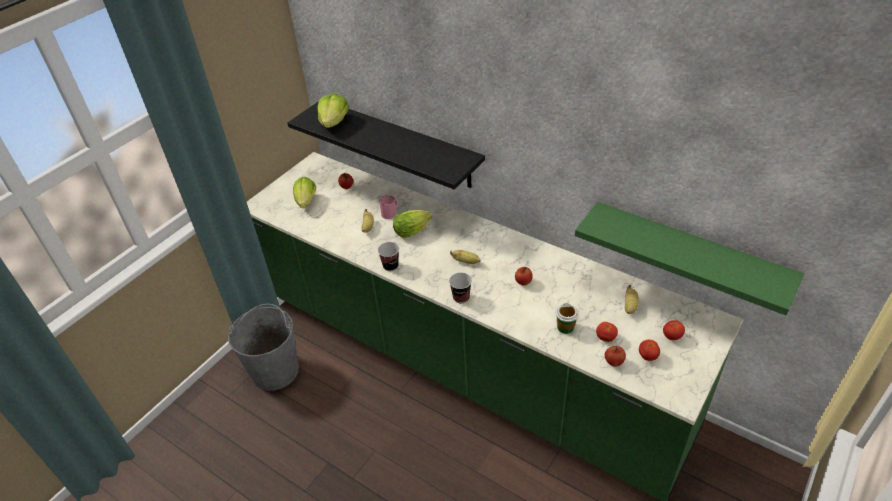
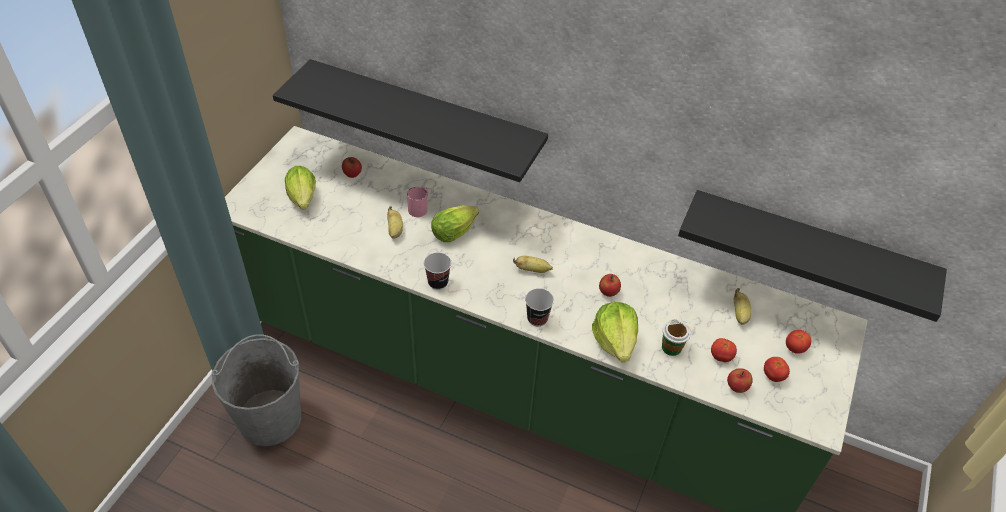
camera: 15 degrees left, 5 degrees up
(334, 122) = (338, 93): lettuce -> lettuce (615, 341)
(689, 254) = (807, 249): green shelf -> black shelf

